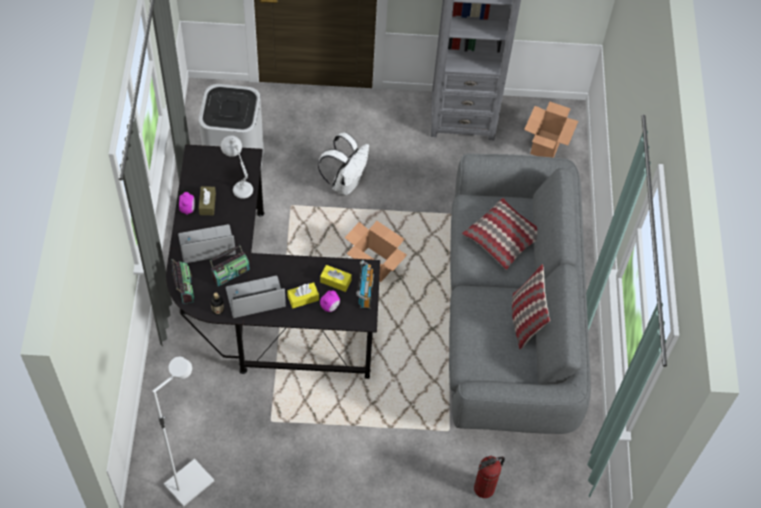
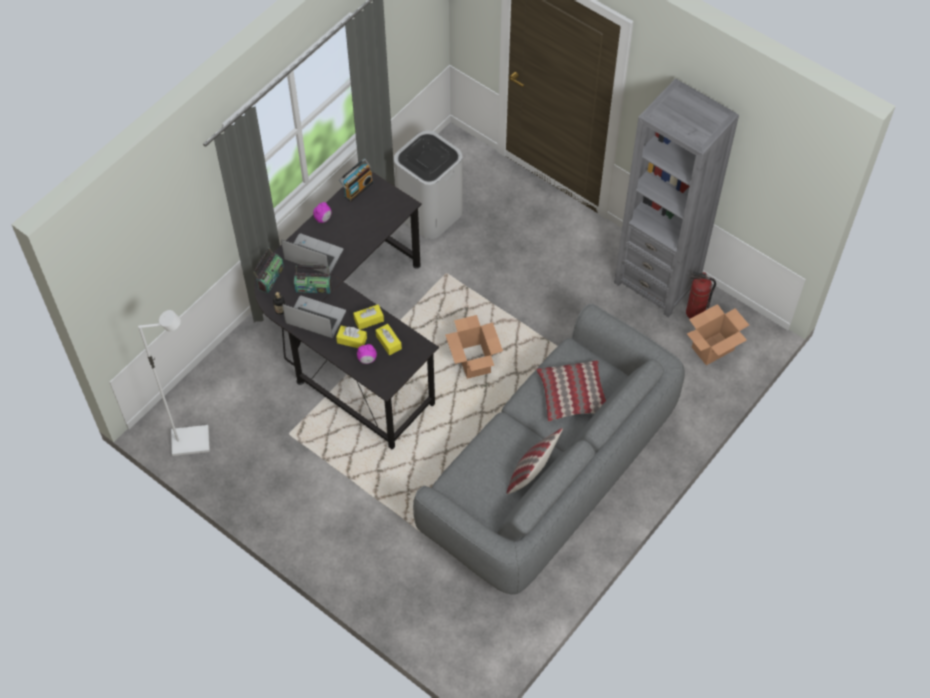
camera: 40 degrees right, 0 degrees up
(207, 204) = (341, 223): brown tissue box -> none
(239, 183) = (379, 221): white table lamp -> none
(302, 272) = (369, 320): none -> yellow tissue box
(345, 182) = (507, 280): white backpack -> none
(364, 293) = (403, 365): radio -> radio (357, 188)
(484, 489) = (410, 596): fire extinguisher -> fire extinguisher (695, 313)

